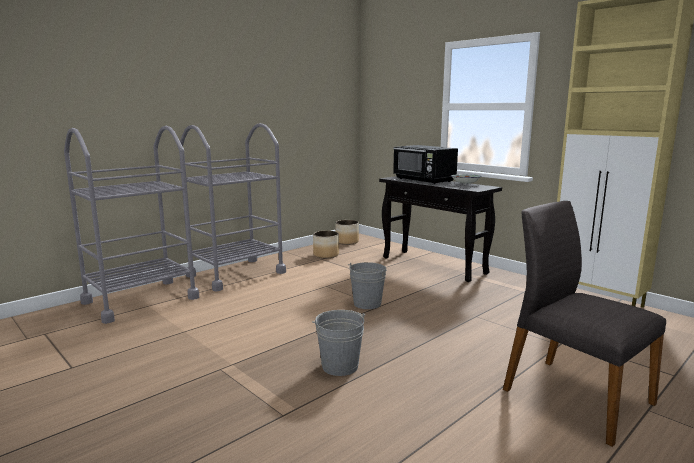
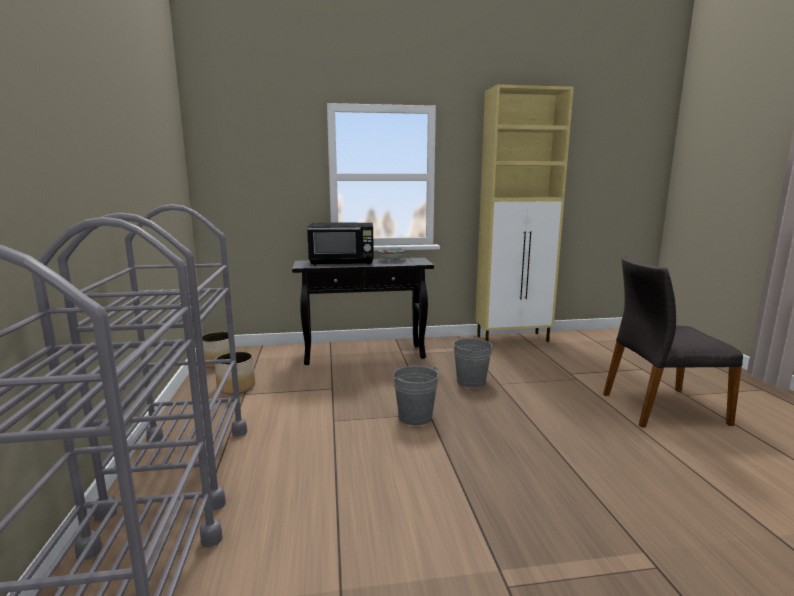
camera: 55 degrees left, 0 degrees up
(340, 366) = (556, 487): grey bucket -> grey bucket (471, 381)

